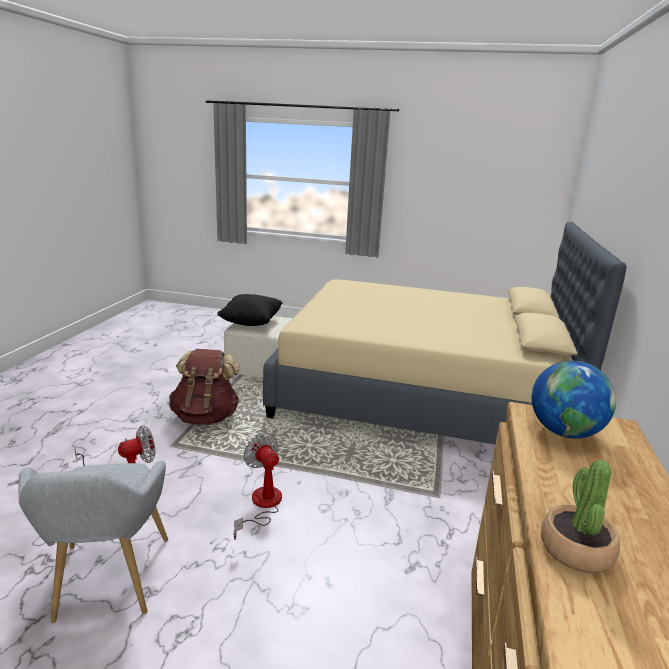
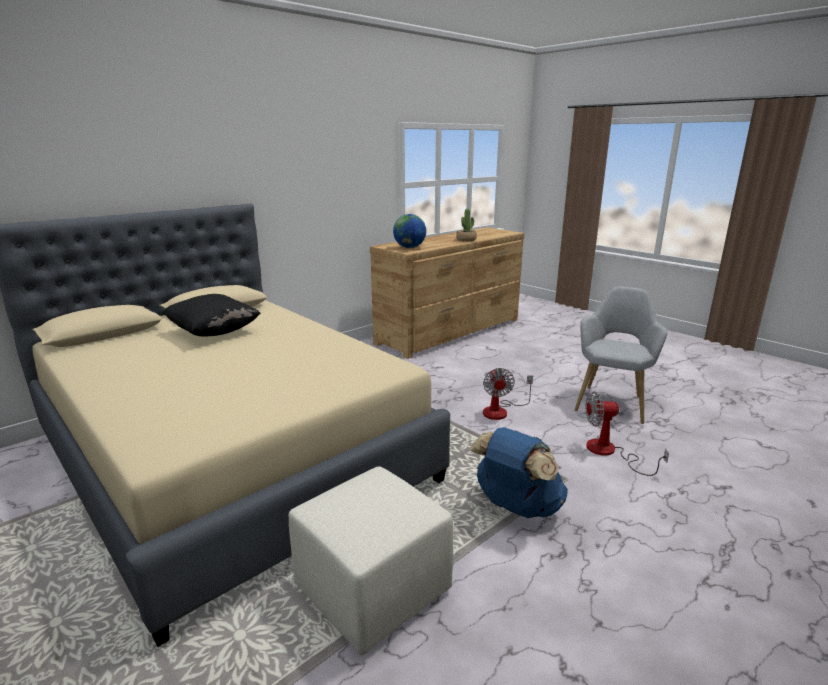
camera: 145 degrees left, 0 degrees up
(206, 417) = (516, 507): brown backpack -> blue backpack
(251, 323) = (391, 511): black pillow -> black pillow (214, 332)

